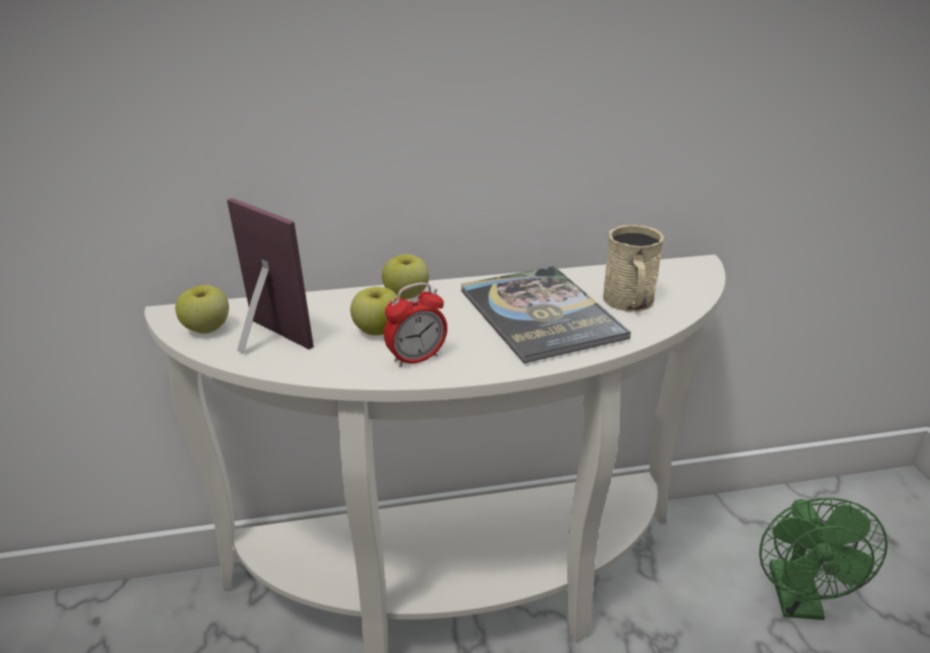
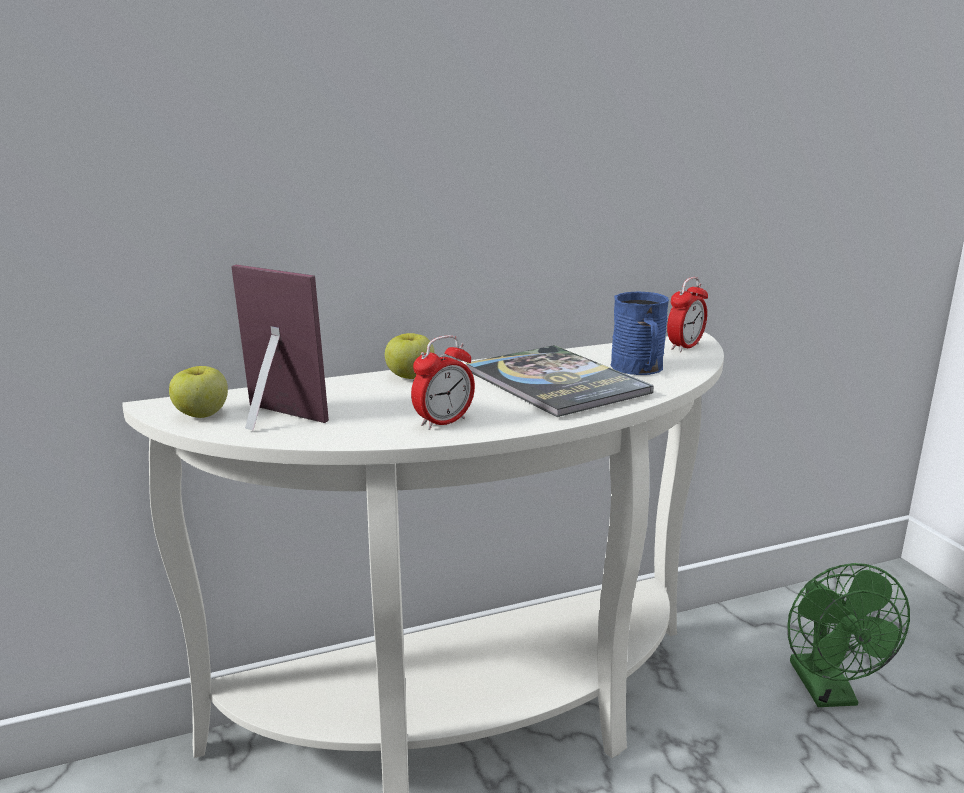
camera: 10 degrees left, 10 degrees down
(377, 330) = (391, 404): apple -> none
(630, 302) = (639, 369): beige mug -> blue mug
(687, 275) = (685, 347): none -> alarm clock

